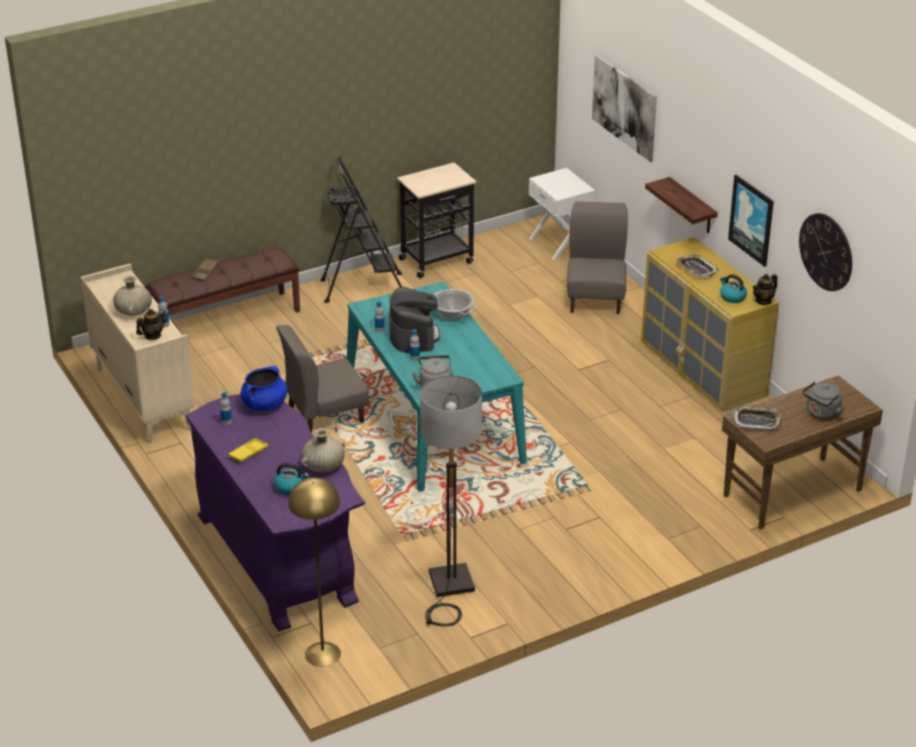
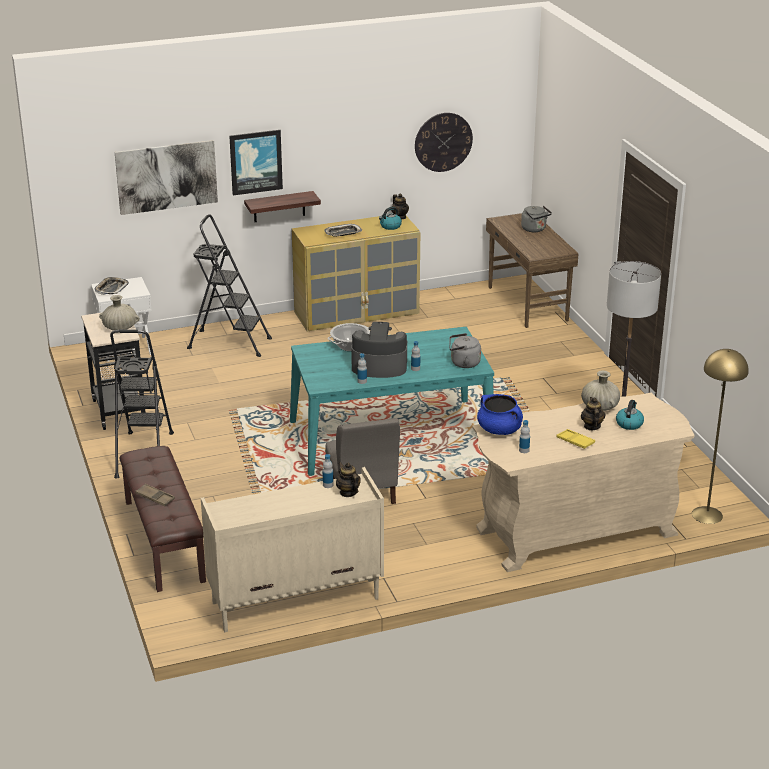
camera: 80 degrees left, 5 degrees down
(133, 311) = (294, 503): beige vase -> beige vase (120, 328)
(280, 555) = (574, 528): purple dresser -> beige dresser
(281, 462) = (592, 426): none -> teapot
(595, 298) = (228, 343): grey chair -> step ladder
(752, 220) = (356, 170): picture -> picture (255, 162)
(756, 421) = (539, 250): tray -> tray (111, 288)

